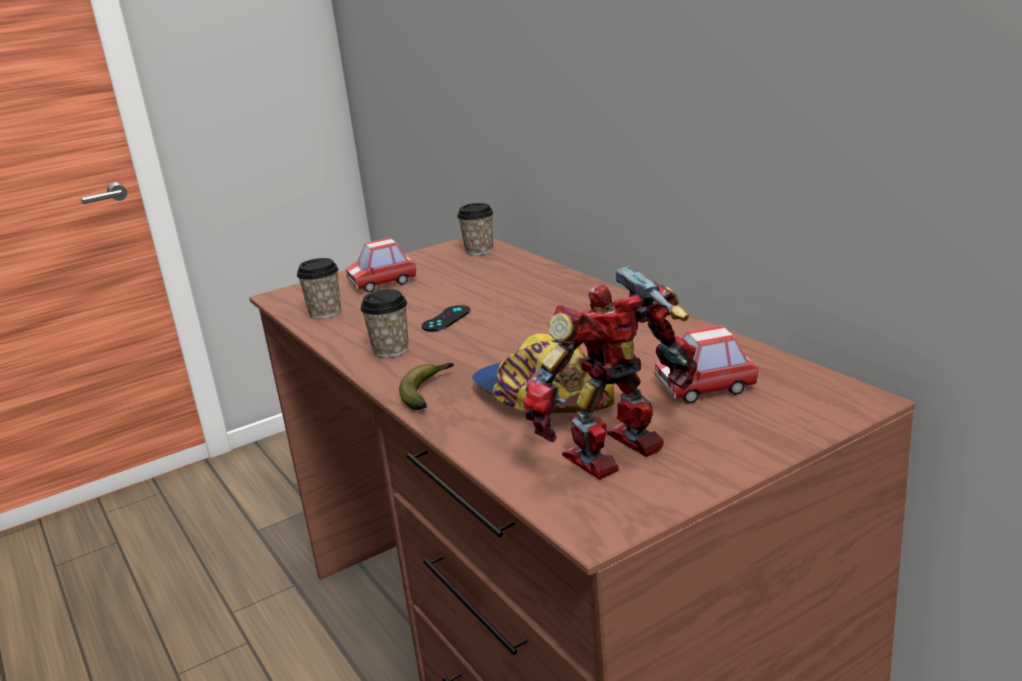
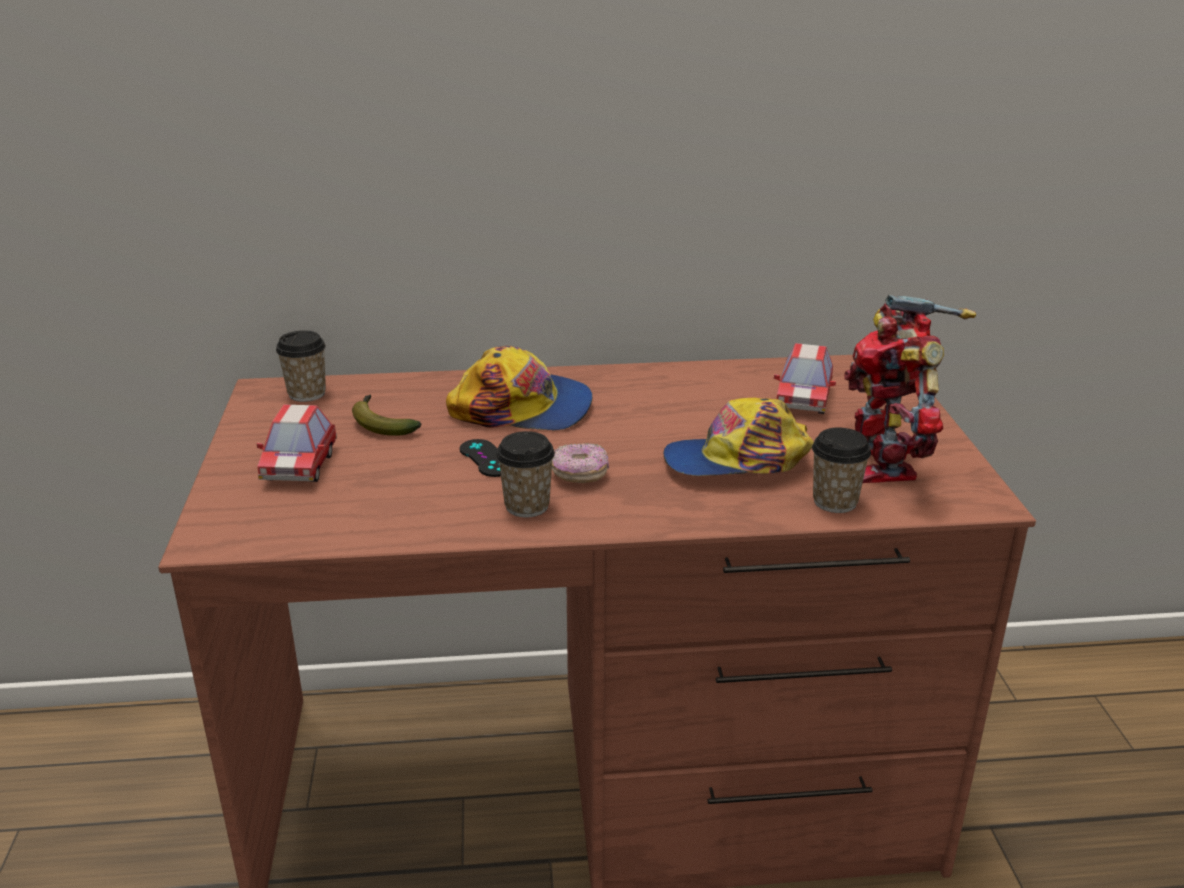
camera: 65 degrees left, 5 degrees up
(325, 312) = (336, 521): cup -> cup (835, 502)
(427, 392) = (664, 510): banana -> banana (381, 423)
(453, 351) = (580, 475): none -> donut
(537, 303) = (523, 408): none -> cap

